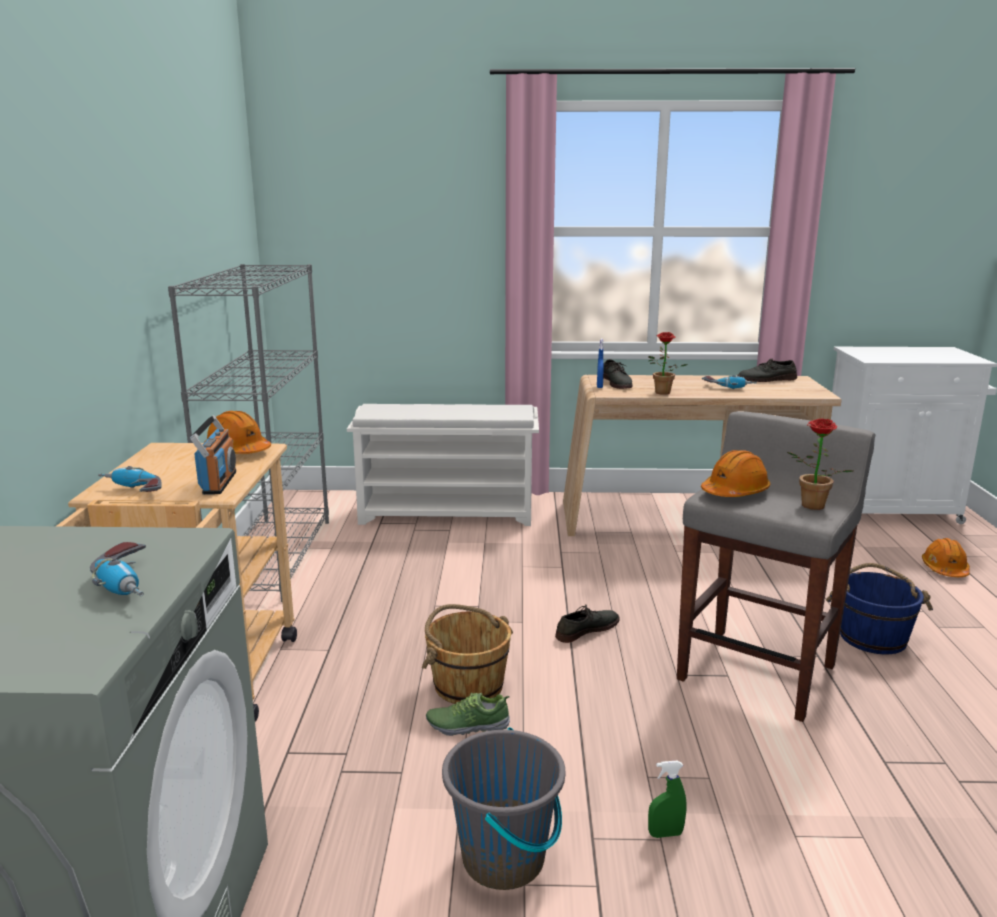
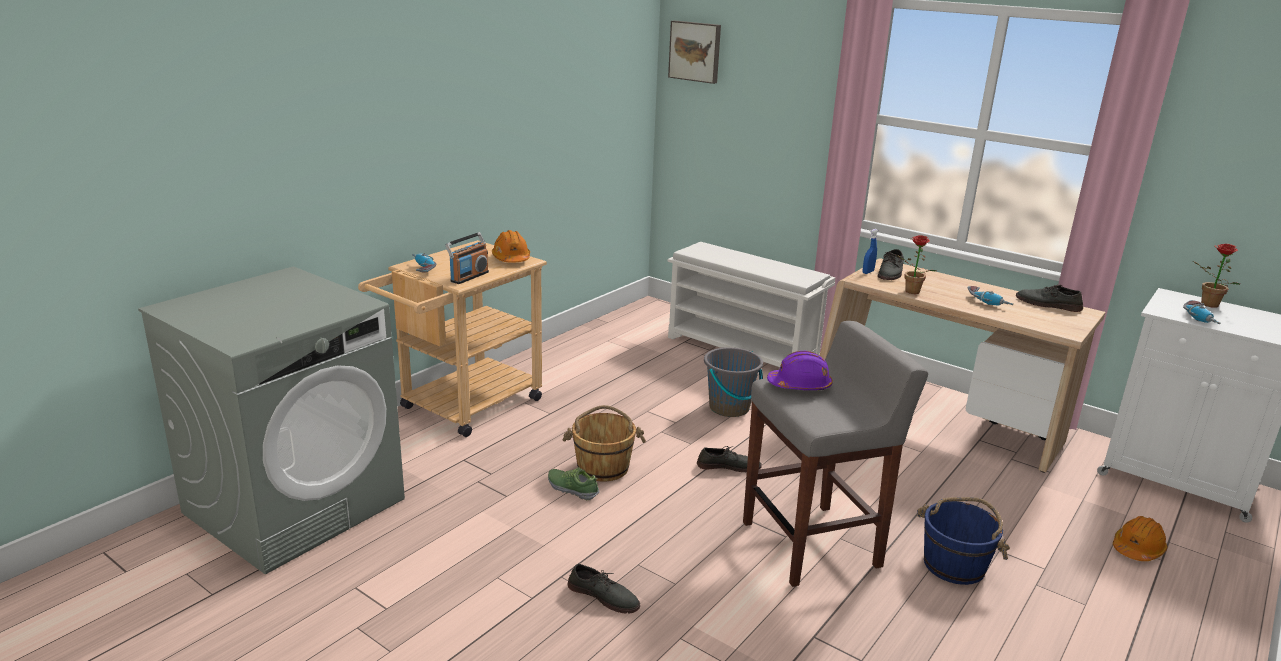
camera: 35 degrees right, 5 degrees up
(130, 584) = (307, 316): power drill -> power drill (1201, 319)
(273, 557) = (587, 343): grey bookcase -> none
(309, 182) = (695, 51): none -> picture
(504, 859) = (503, 561): grey bucket -> grey bucket (729, 408)
(665, 834) = (604, 596): green spray bottle -> grey shoe
(735, 492) = (800, 385): orange hard hat -> purple hard hat
(810, 507) = (835, 414): potted plant -> potted plant (1206, 304)

